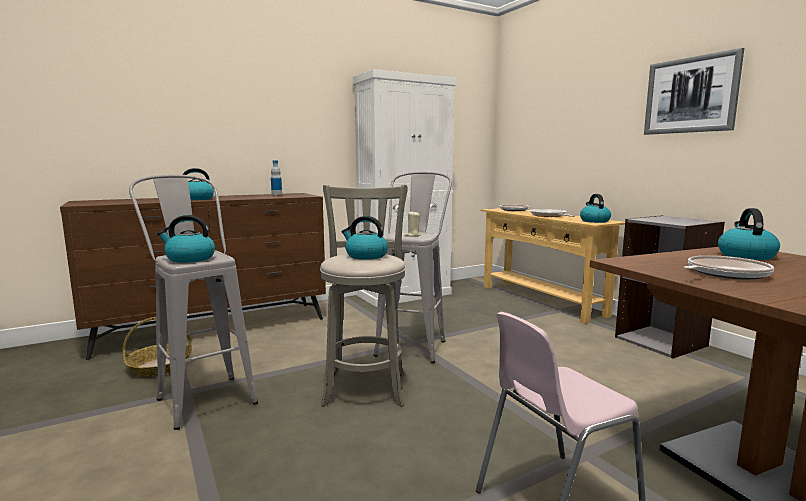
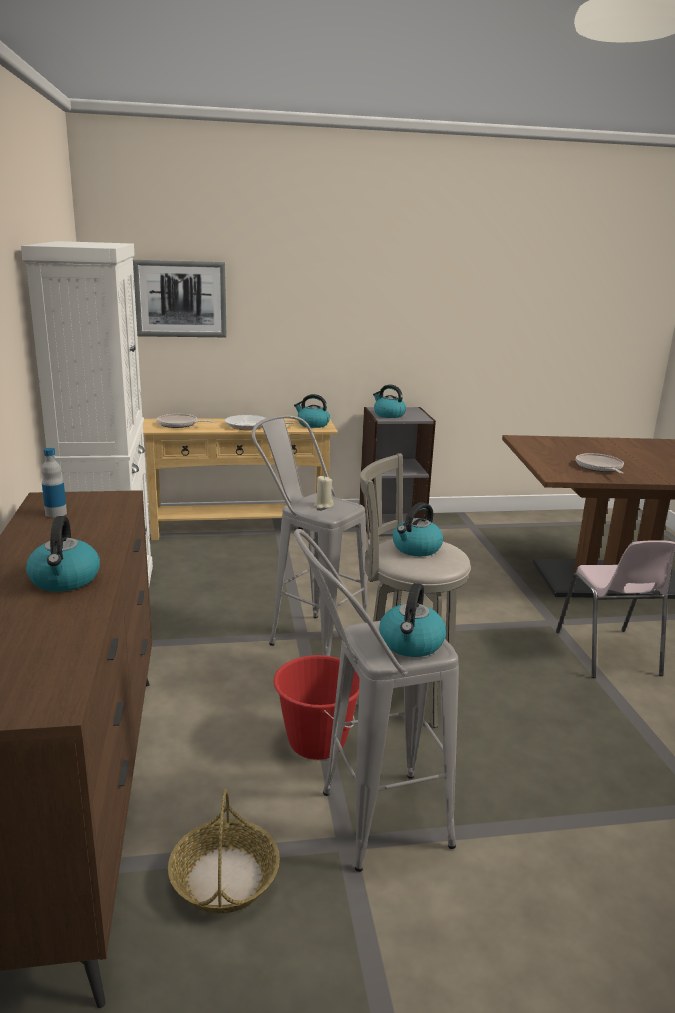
camera: 70 degrees left, 10 degrees up
(285, 368) = (316, 742): none -> red bucket
(690, 95) = (383, 290): picture -> picture (180, 299)
(745, 255) = (545, 446): kettle -> kettle (388, 415)

